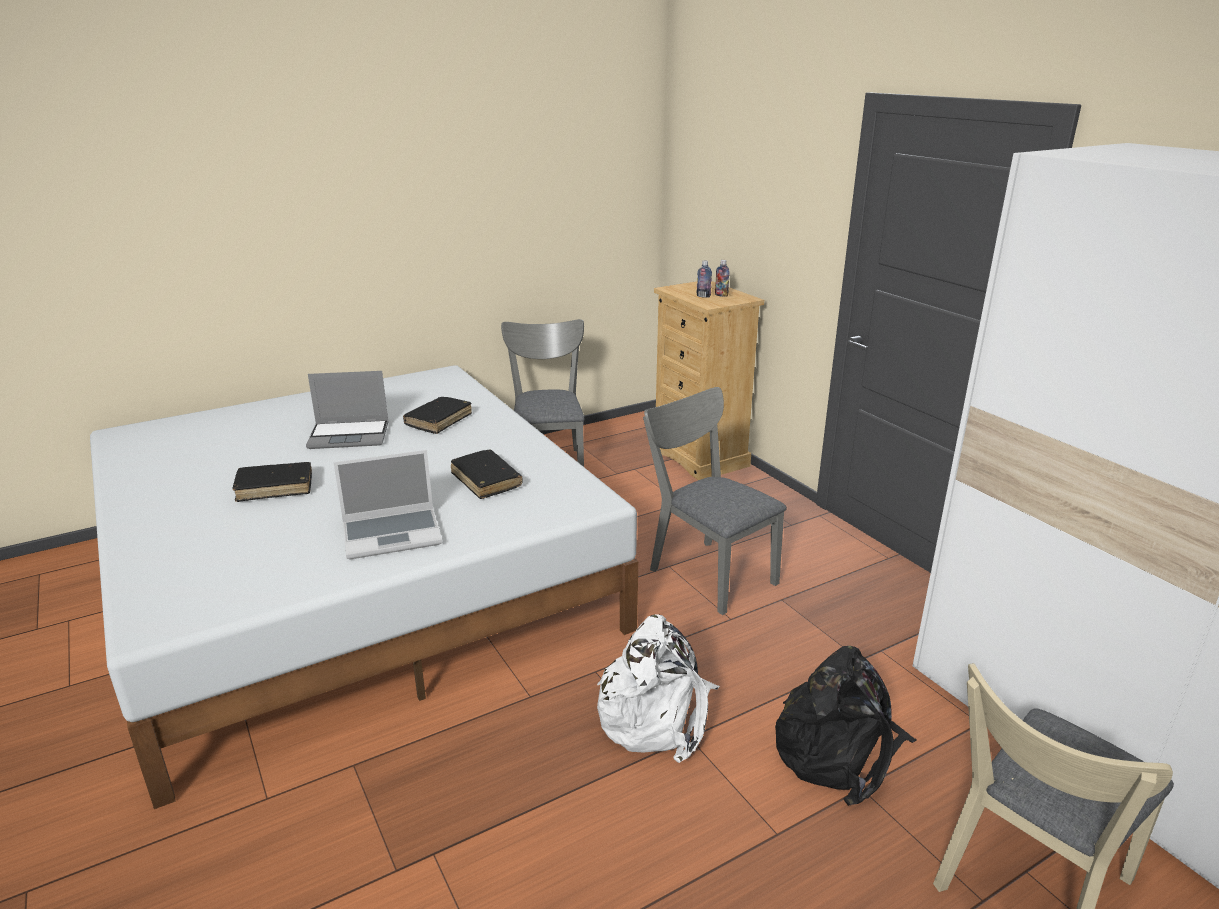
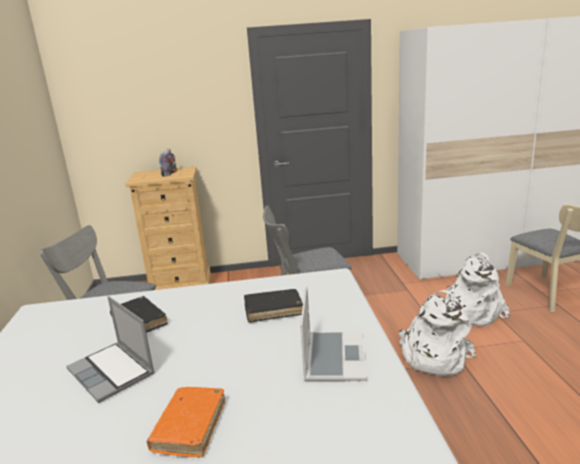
camera: 65 degrees left, 5 degrees down
(275, 488) = (190, 427): black book -> orange book
(350, 435) = (112, 372): laptop -> laptop turned 120 degrees clockwise
(839, 751) = (470, 311): black backpack -> white backpack

